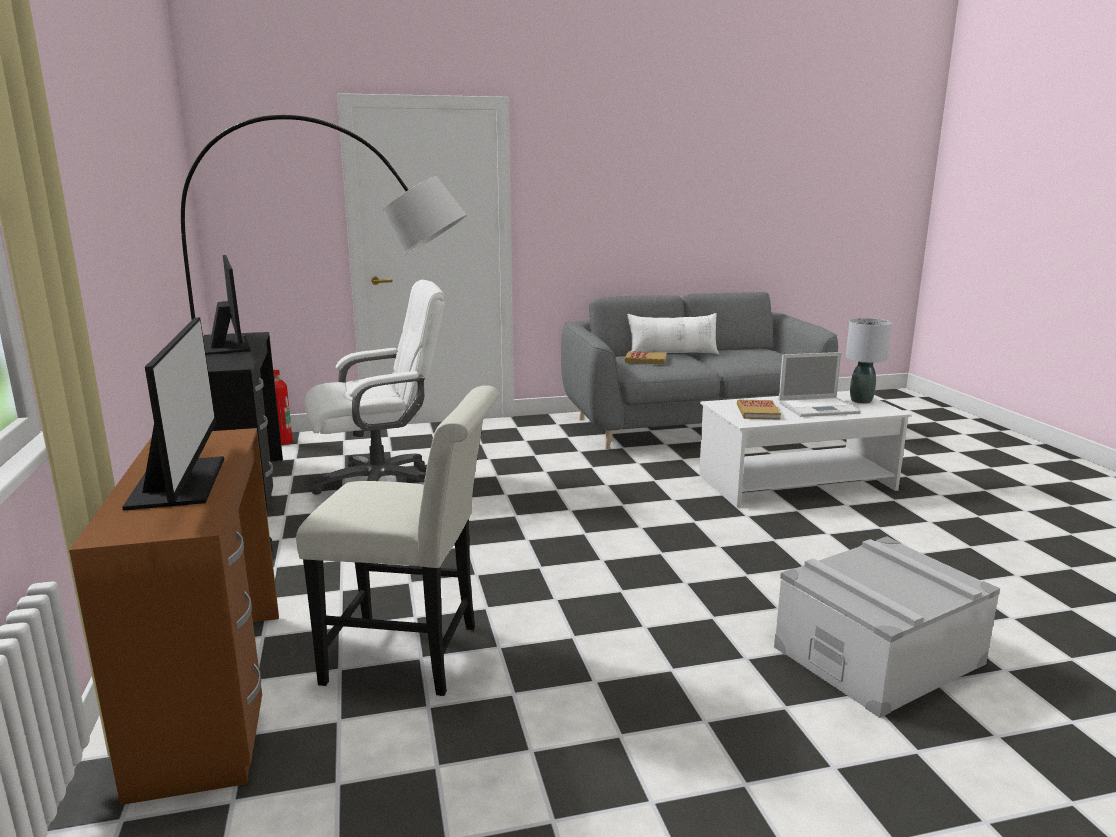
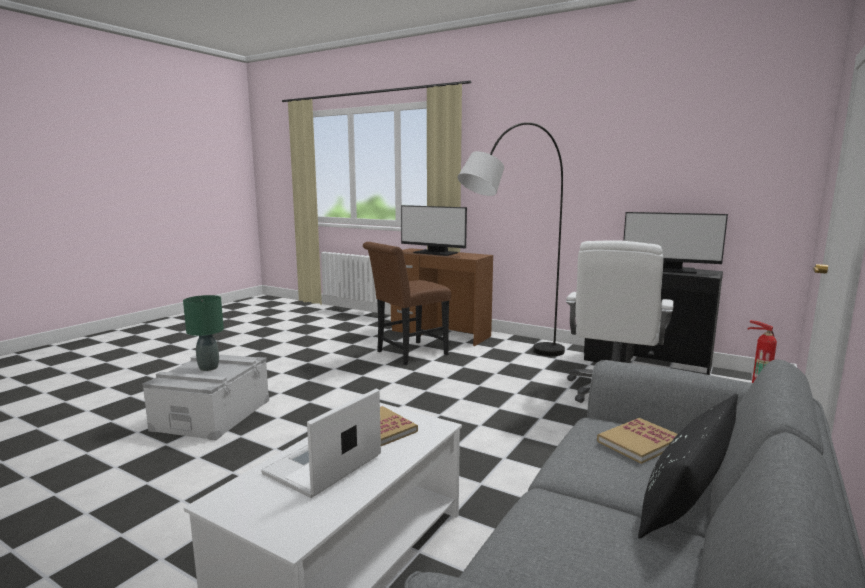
camera: 135 degrees right, 5 degrees down
(414, 655) = (407, 354): white chair -> brown chair
(672, 354) = (685, 497): white pillow -> black pillow
(861, 400) = (272, 515): grey table lamp -> none
(888, 583) = (208, 368): none -> green table lamp

